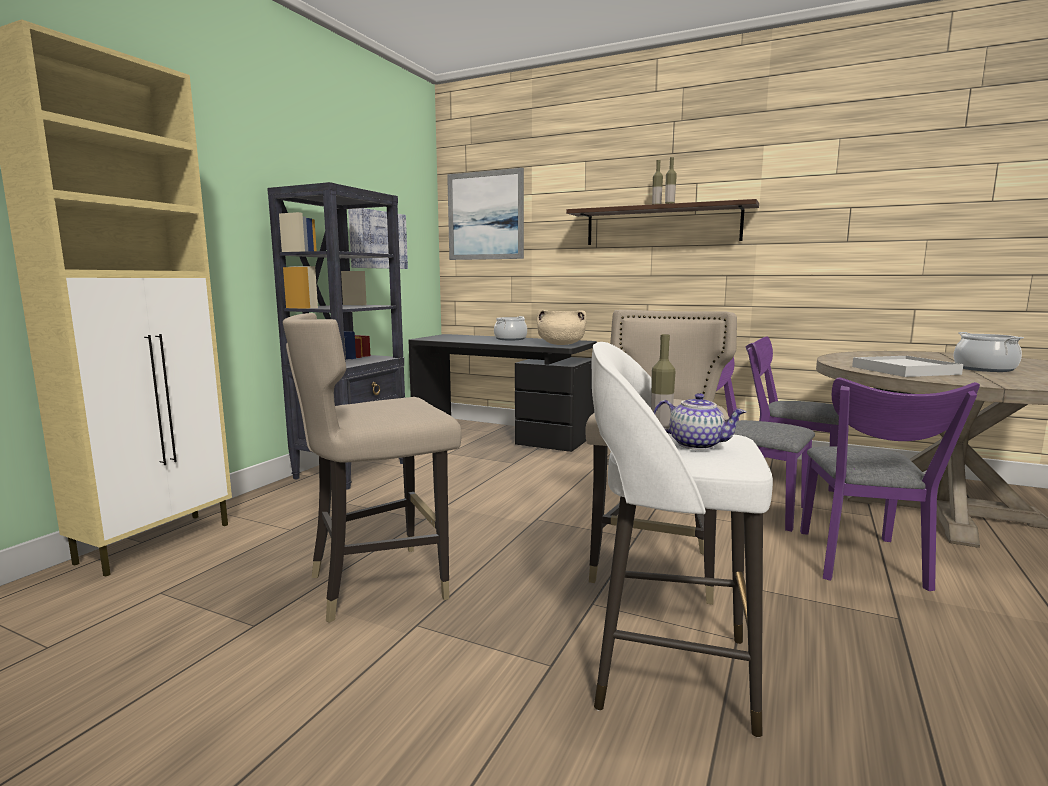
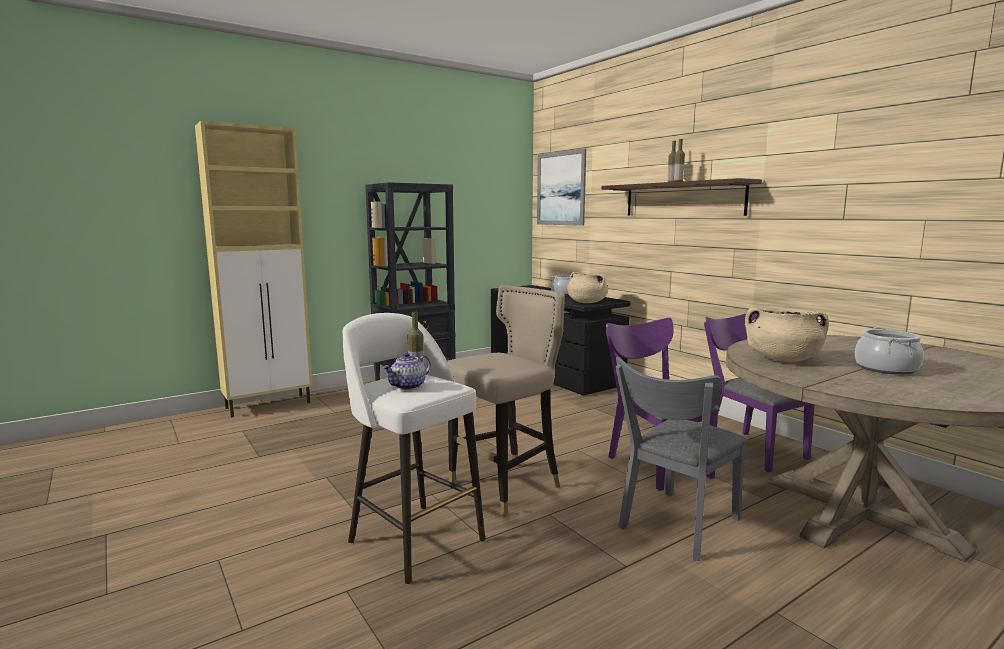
camera: 30 degrees right, 0 degrees up
(378, 239) = (465, 212): picture -> none
(380, 583) = (339, 452): beige stool -> none
(697, 445) = (408, 387): teapot -> teapot turned 75 degrees clockwise
(862, 563) = (675, 527): purple chair -> grey chair
(904, 370) = (782, 359): white tray -> beige cooking pot

